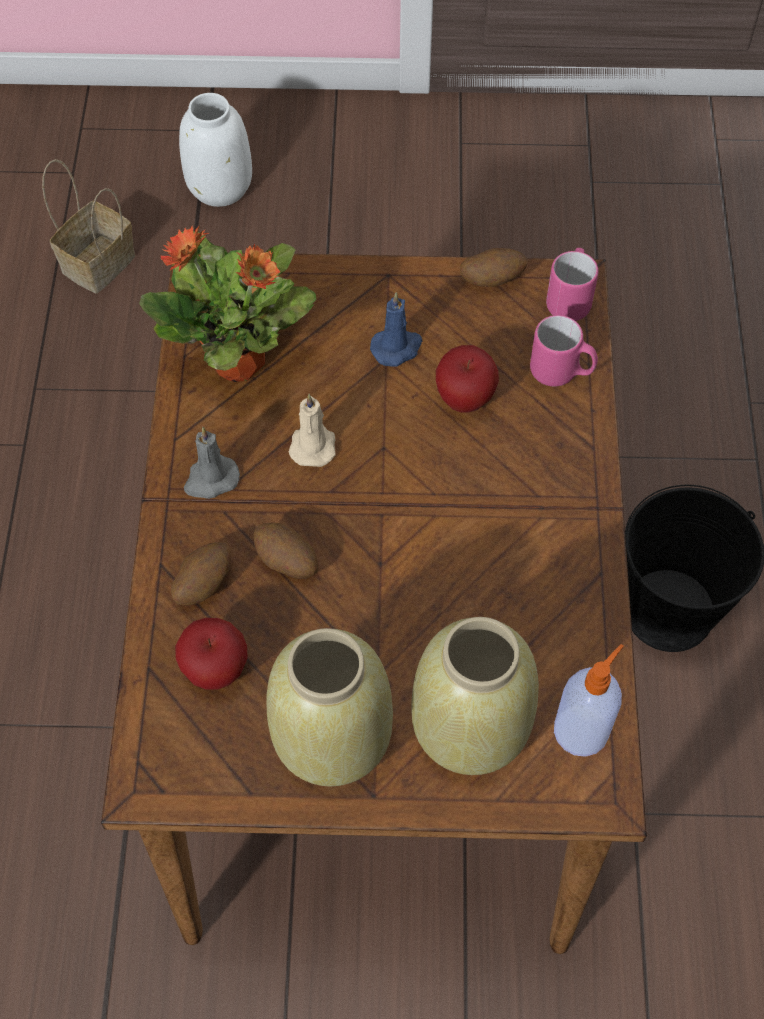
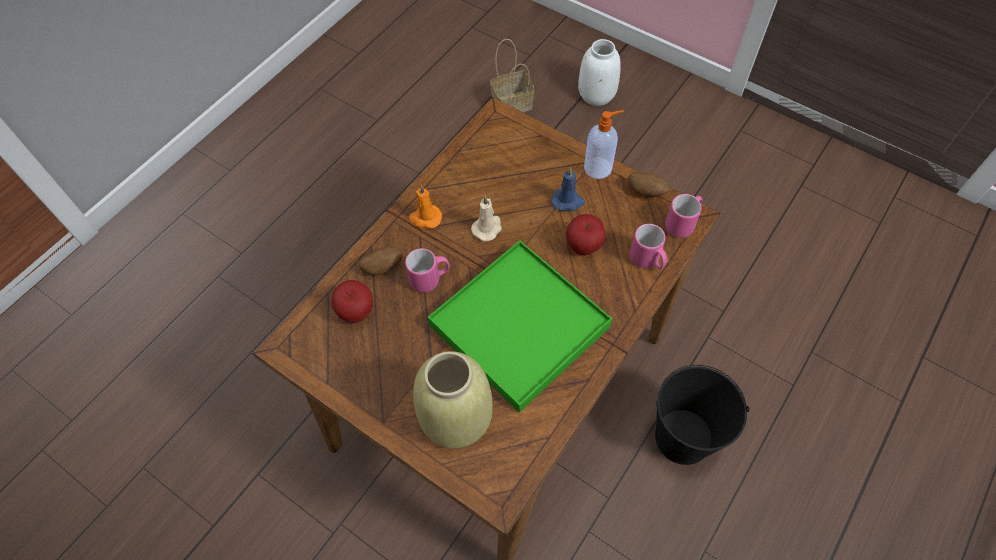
camera: 35 degrees right, 0 degrees up
(210, 480) = (425, 218): grey candle -> orange candle
(240, 362) = (483, 167): potted plant -> none
(286, 562) = (430, 279): potato -> pink mug
(332, 741) = (384, 381): beige vase -> none
(461, 556) = (519, 327): none -> green tray
(582, 729) = (514, 456): soap dispenser -> soap dispenser (599, 168)

